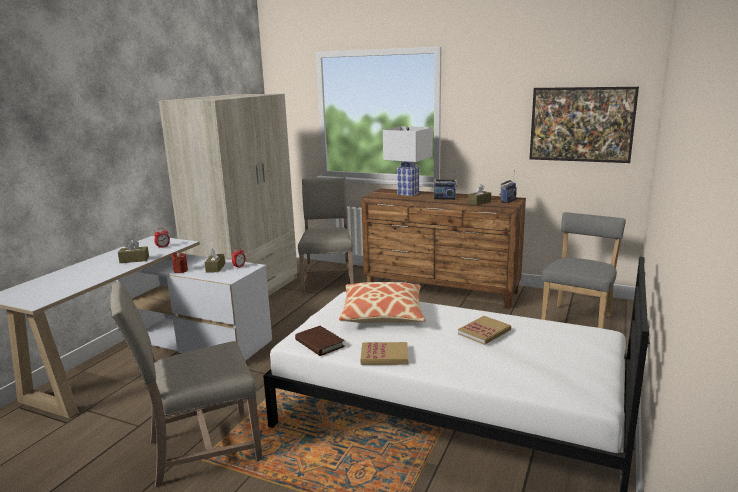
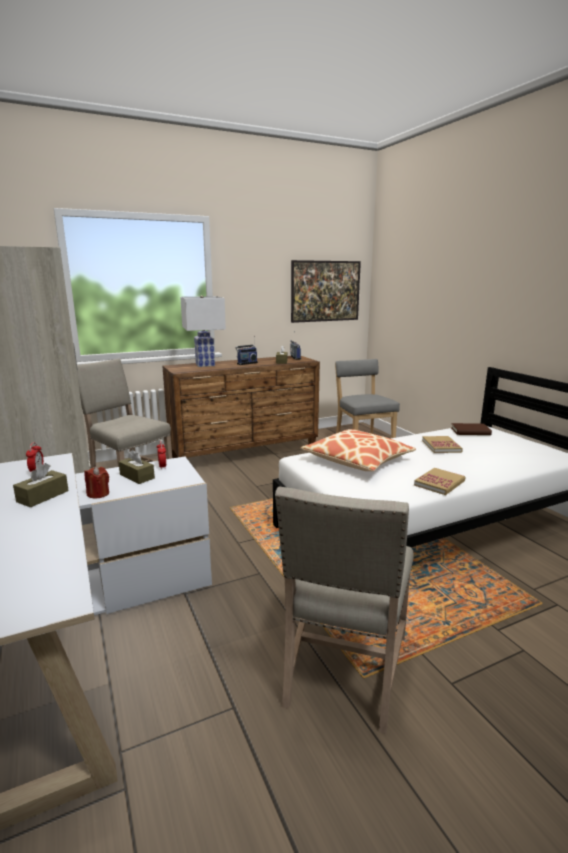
camera: 50 degrees left, 0 degrees up
(319, 343) = (383, 496): brown book -> brown book (470, 431)

